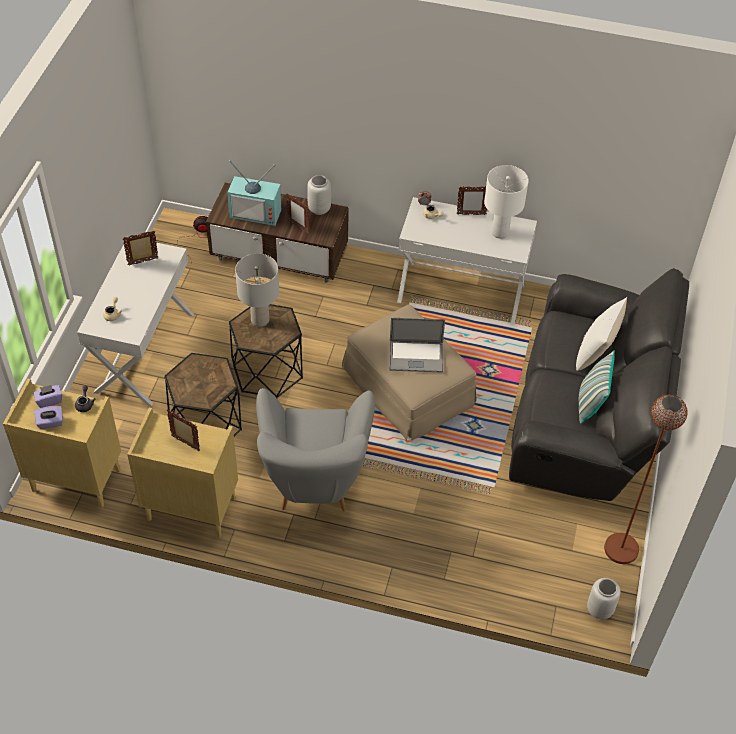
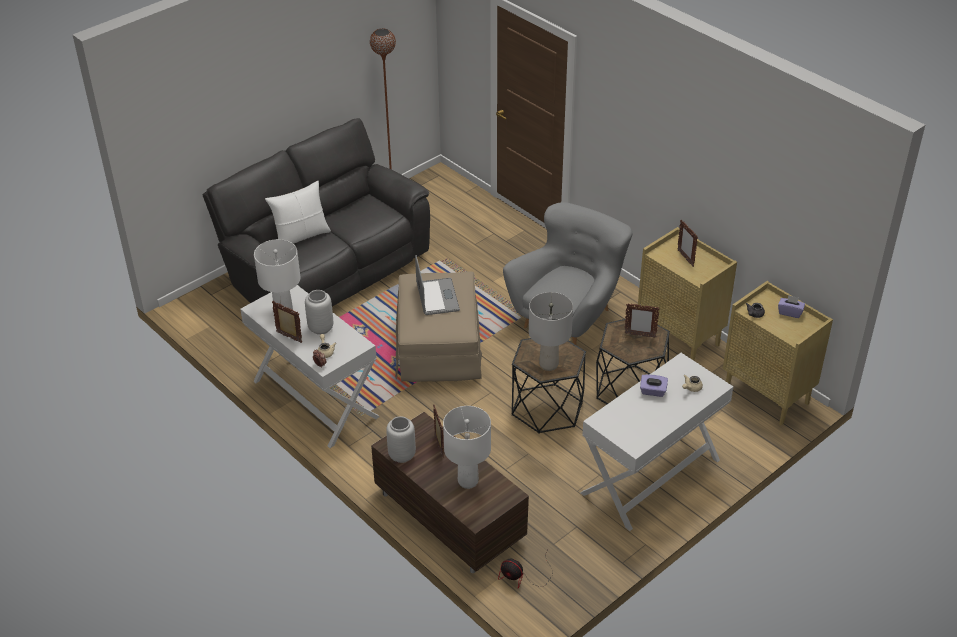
camera: 145 degrees left, 10 degrees down
(49, 400) = (784, 328): purple tissue box -> purple tissue box (653, 391)
(143, 262) = (634, 425): picture frame -> picture frame (639, 335)
(257, 212) = (467, 481): television -> white table lamp
(416, 356) = (437, 297): laptop -> laptop turned 45 degrees clockwise
(590, 403) = (345, 211): pillow -> none
(599, 609) = (440, 181): grey vase -> grey vase (320, 329)

